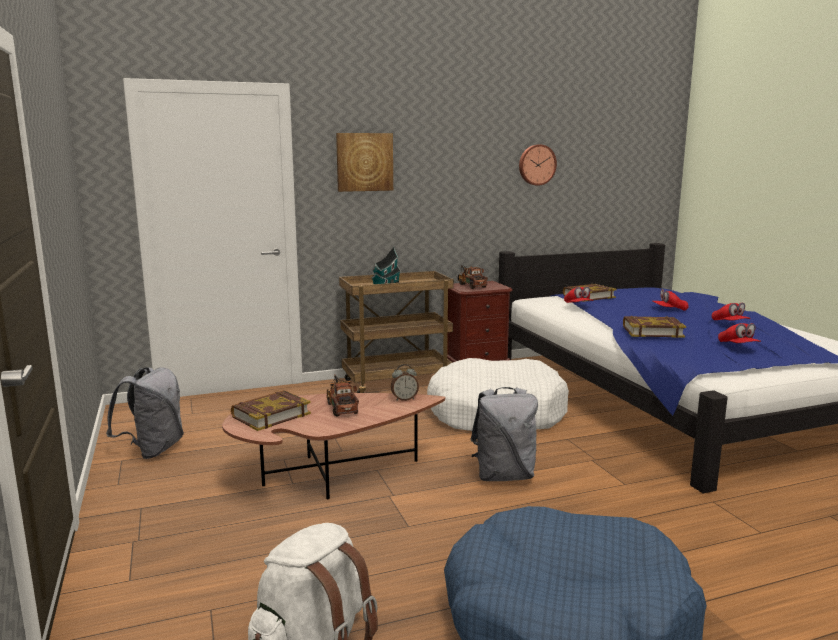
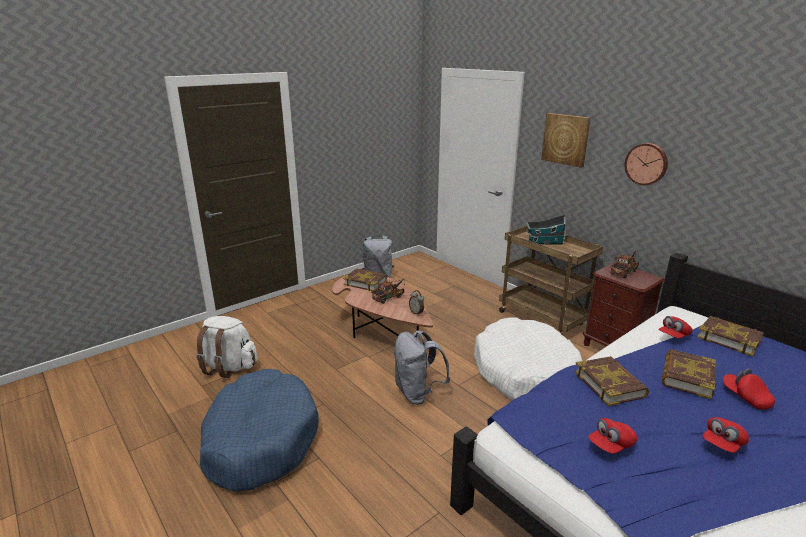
camera: 70 degrees right, 10 degrees up
(536, 165) = (748, 172): wall clock -> wall clock (646, 164)
(644, 314) = (687, 377): none -> book

